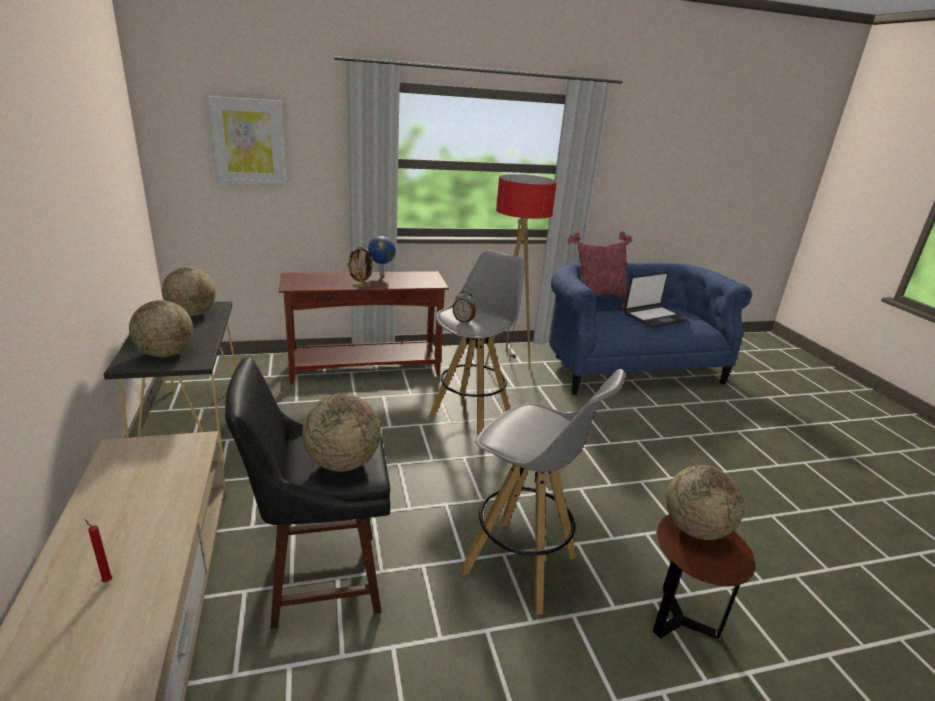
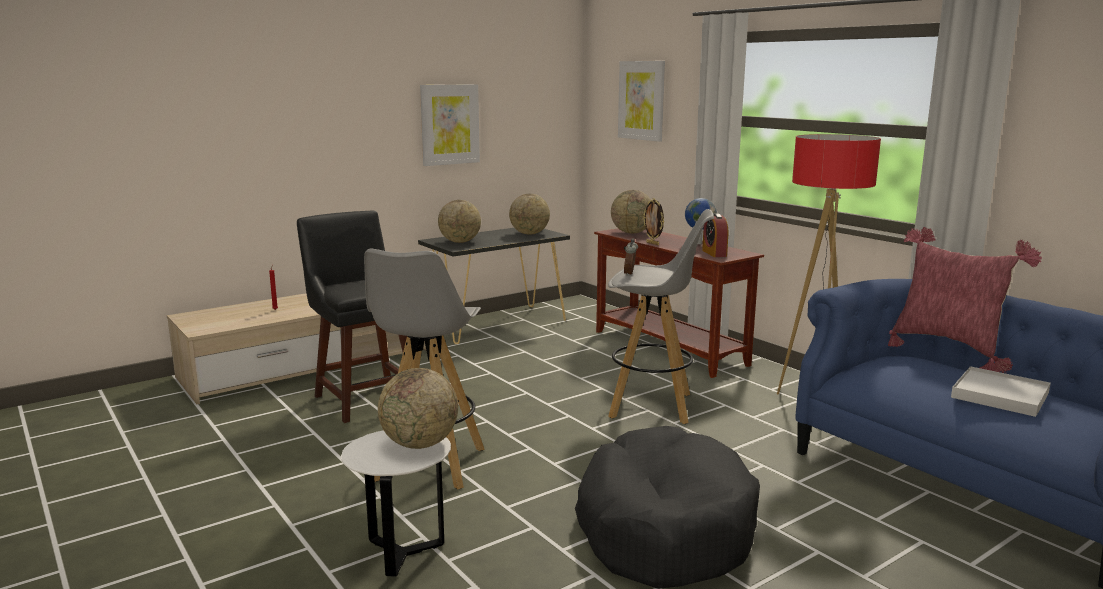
camera: 70 degrees right, 10 degrees down
(79, 200) = (449, 124): none -> picture
(342, 463) = (355, 289): globe -> globe (631, 232)
(419, 281) = (714, 253): none -> alarm clock
(654, 317) = (1000, 395): laptop -> white tray
(656, 476) = (664, 528): none -> black dog bed
(679, 620) = (402, 554): brown side table -> white side table

